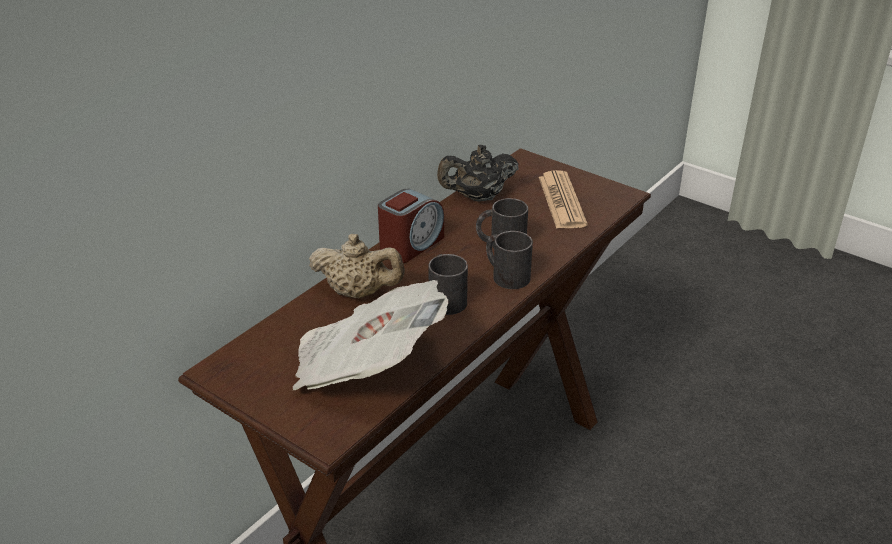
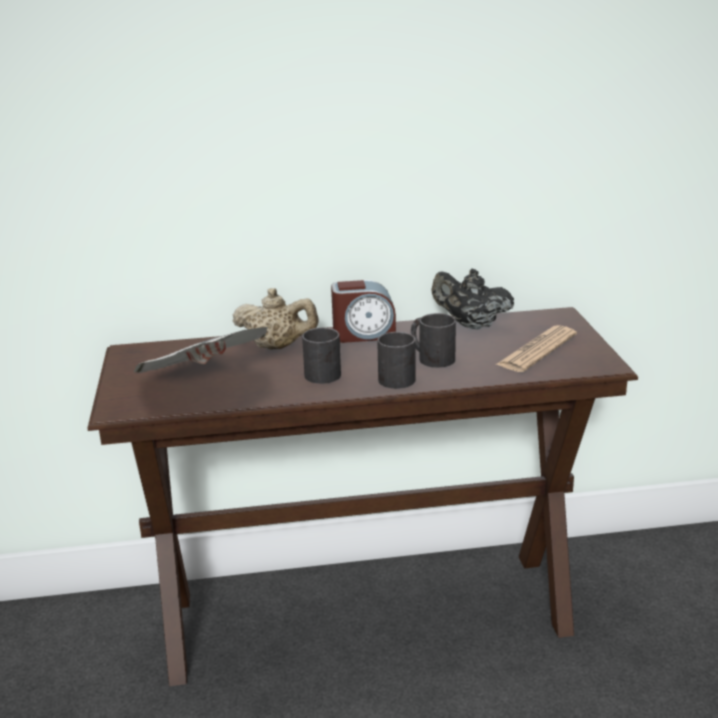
camera: 45 degrees right, 10 degrees down
(358, 293) = (277, 346): beige teapot -> beige teapot turned 45 degrees counterclockwise

